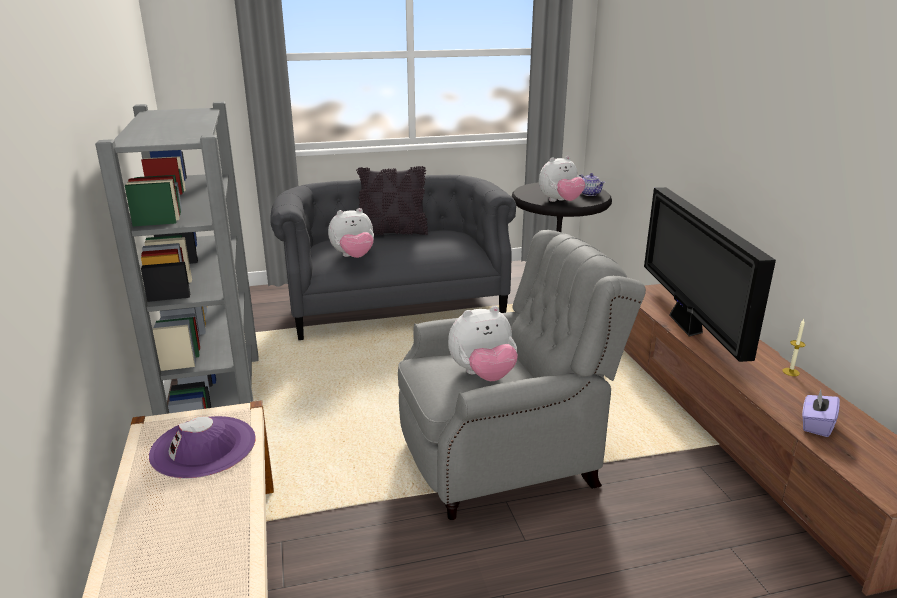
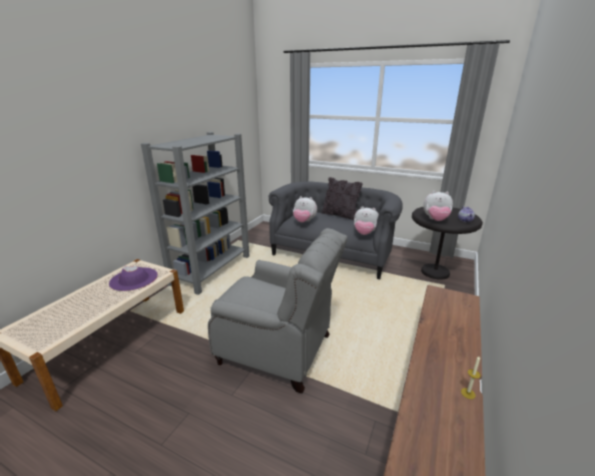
camera: 40 degrees right, 0 degrees up
(483, 375) = (257, 298): plush toy -> plush toy (365, 234)
(686, 326) = (436, 326): television -> none
(816, 425) = (423, 439): purple tissue box -> none

